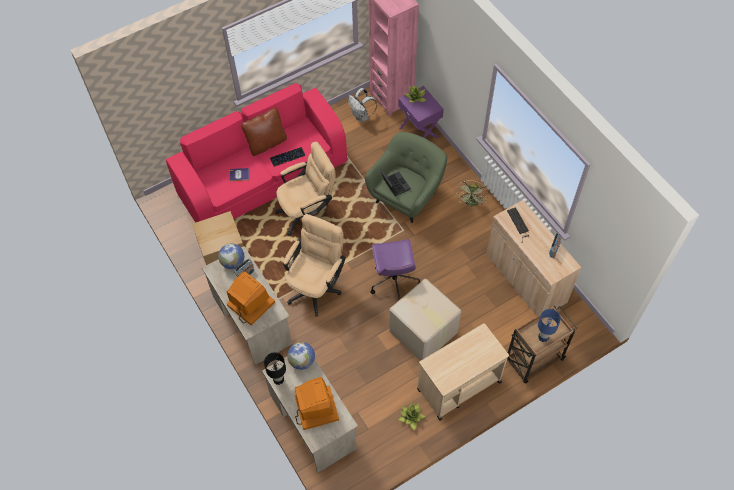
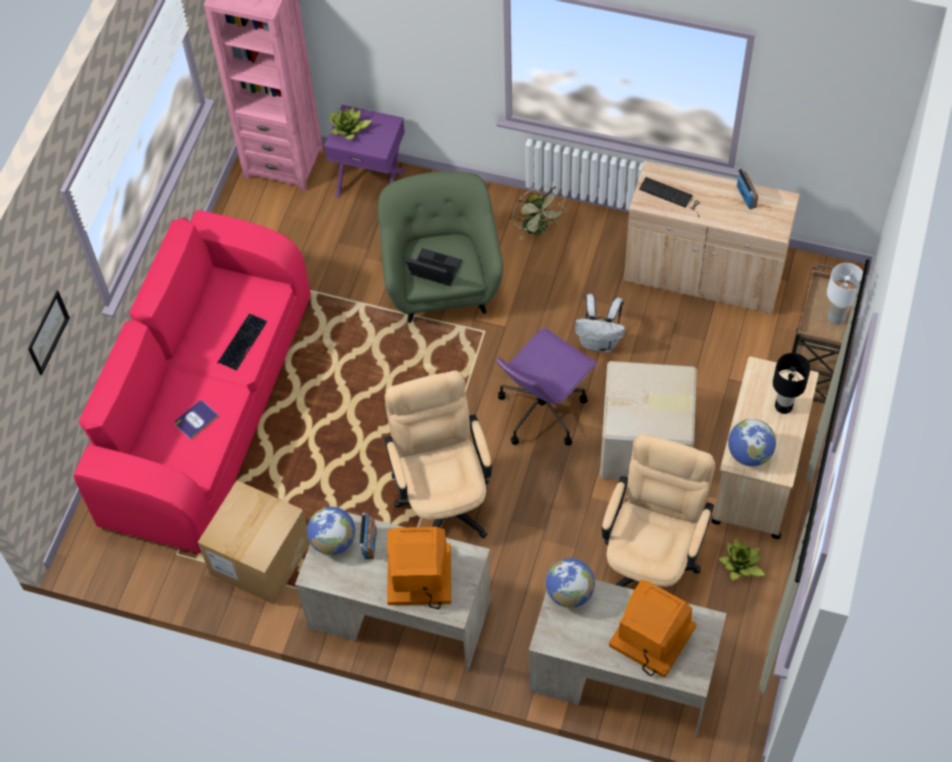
camera: 40 degrees left, 0 degrees up
(185, 88) = (48, 332): none -> picture
(266, 143) = (190, 346): brown pillow -> none
(278, 379) = (563, 642): black table lamp -> black table lamp (783, 406)
(308, 213) = (326, 408): beige office chair -> beige office chair (651, 560)
(361, 116) = (264, 218): white backpack -> white backpack (600, 342)
(394, 282) = (542, 410): purple office chair -> purple office chair turned 90 degrees clockwise
(439, 365) = (749, 454): none -> globe
(543, 337) = (836, 317): blue table lamp -> white table lamp

